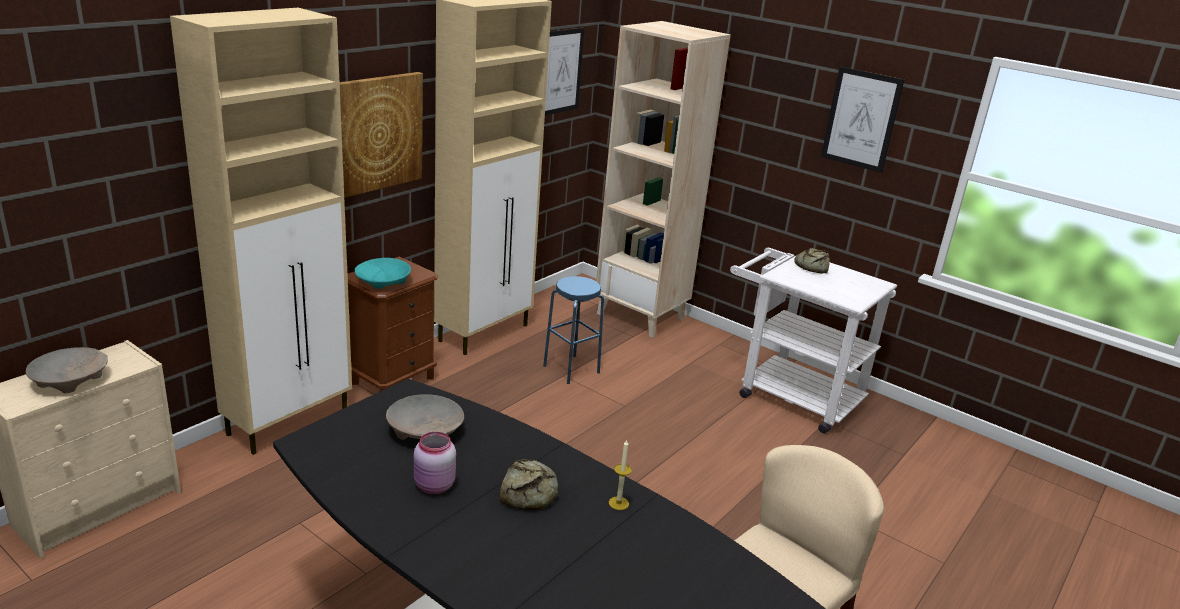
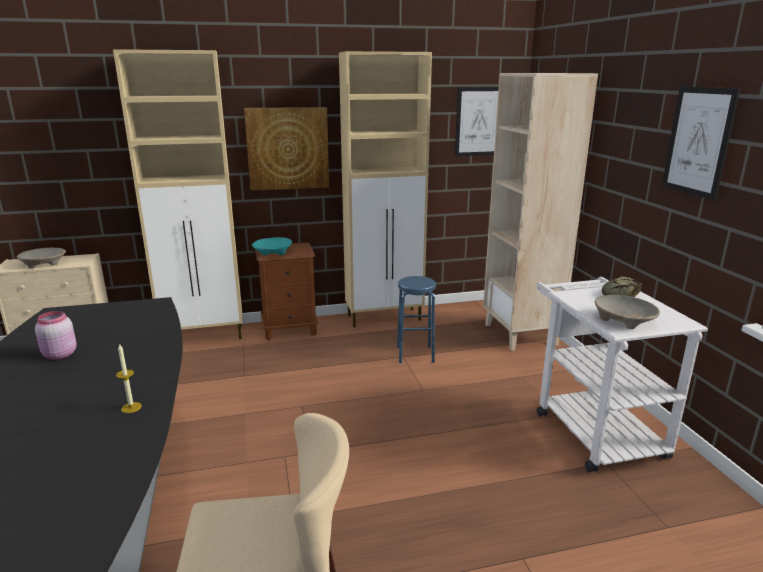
camera: 40 degrees right, 5 degrees down
(425, 430) = (120, 325): beige bowl -> beige bowl (624, 320)
(530, 491) = (98, 378): bread -> none

